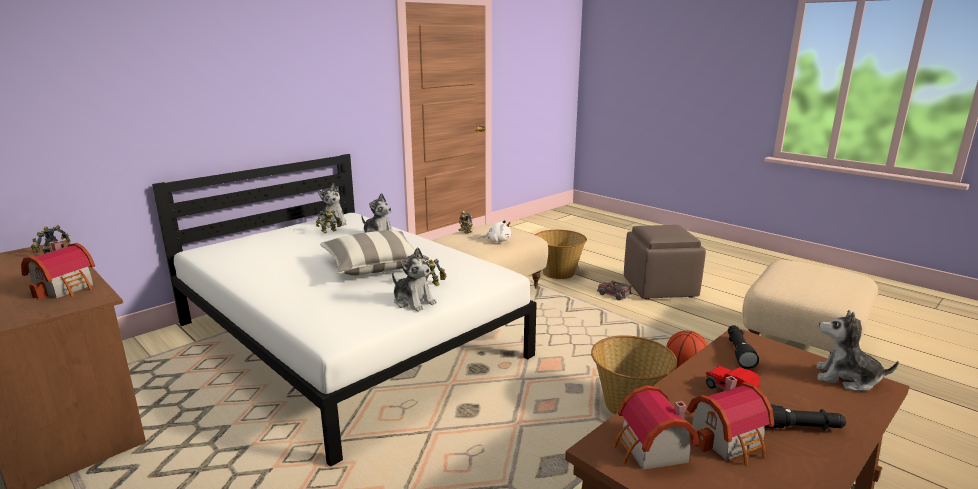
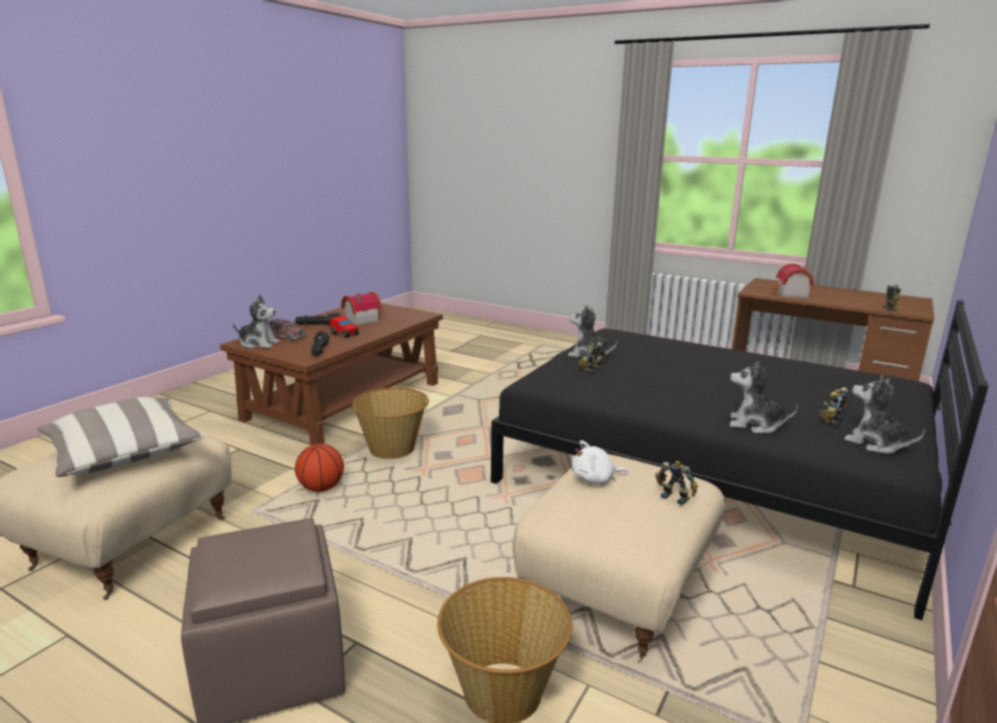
camera: 165 degrees right, 0 degrees up
(348, 339) = (711, 477): white bed -> black bed
(373, 266) = (678, 382): pillow -> pillow (124, 453)
(614, 295) = (379, 620): toy truck -> toy truck (286, 337)
(650, 451) = (401, 316): toy house -> none

